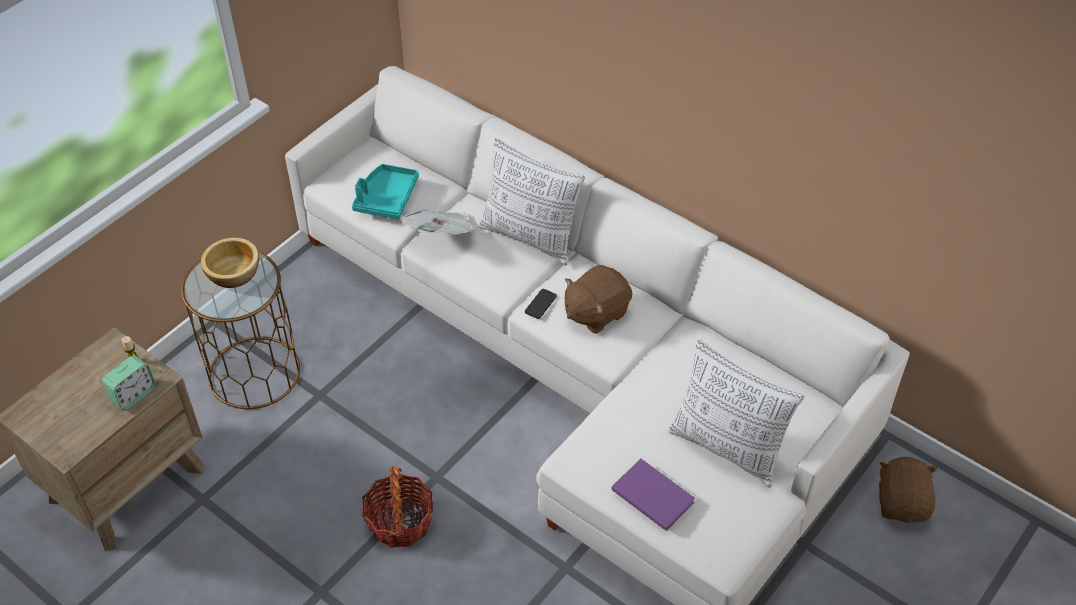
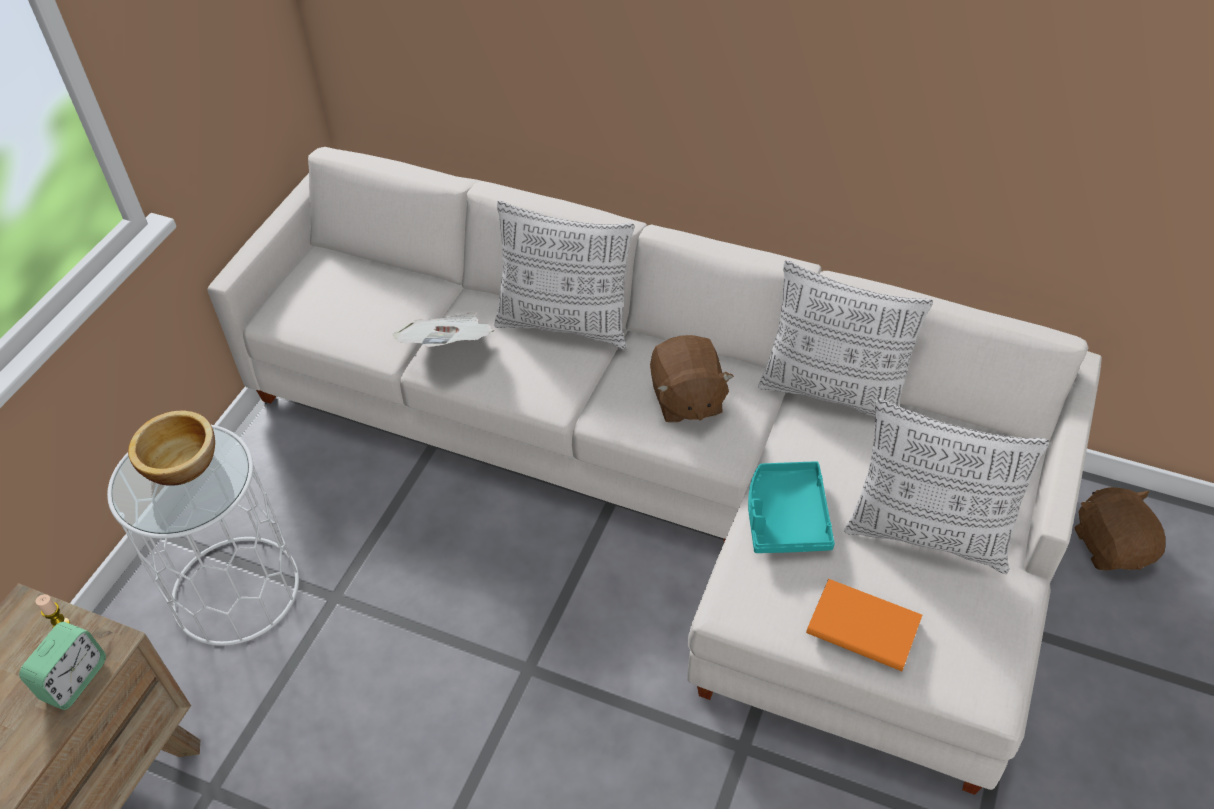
camera: 15 degrees left, 0 degrees up
(254, 372) = (236, 589): brown side table -> white side table
(386, 198) = (359, 317): turquoise tray -> turquoise tray (785, 517)
(400, 522) = (501, 745): basket -> none
(540, 304) = (611, 406): phone -> none
(596, 312) = (686, 399): brown plush toy -> brown plush toy turned 45 degrees counterclockwise
(653, 494) = (862, 624): purple book -> orange book
(705, 333) = (833, 393): none -> pillow

